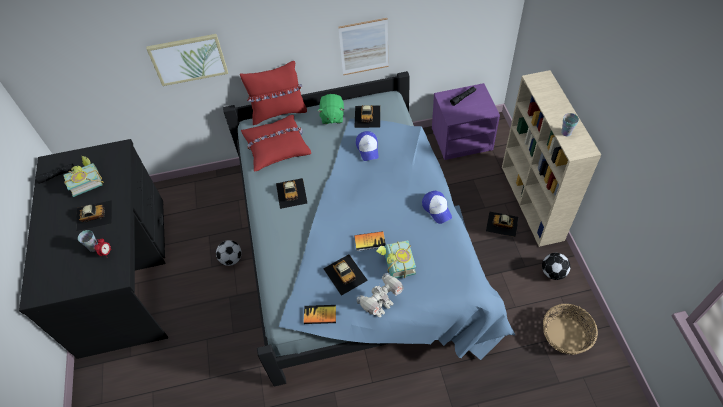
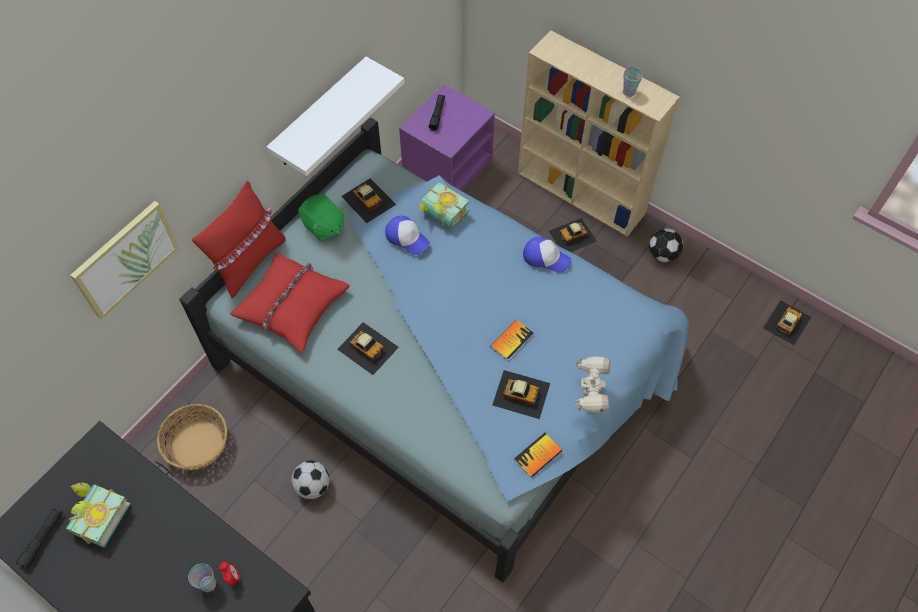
camera: 45 degrees left, 5 degrees up
(93, 215) = (160, 548): toy car -> toy car (786, 322)
(364, 47) = (320, 114): picture -> white shelf
(395, 264) = (561, 346): book -> book (441, 215)
(566, 335) = (725, 309): basket -> basket (198, 444)

